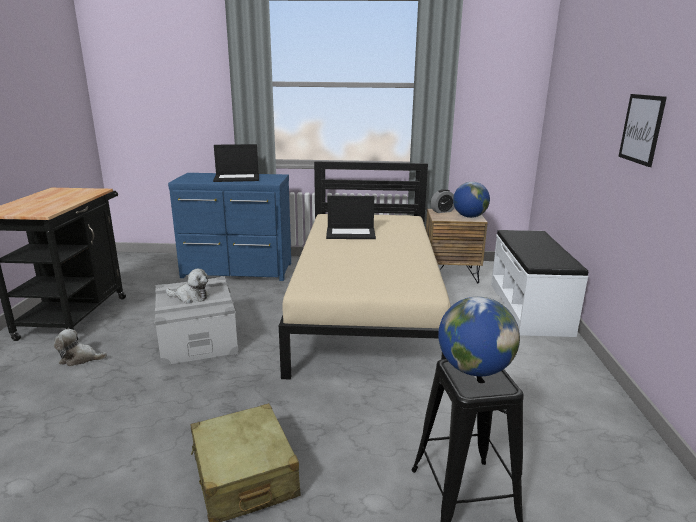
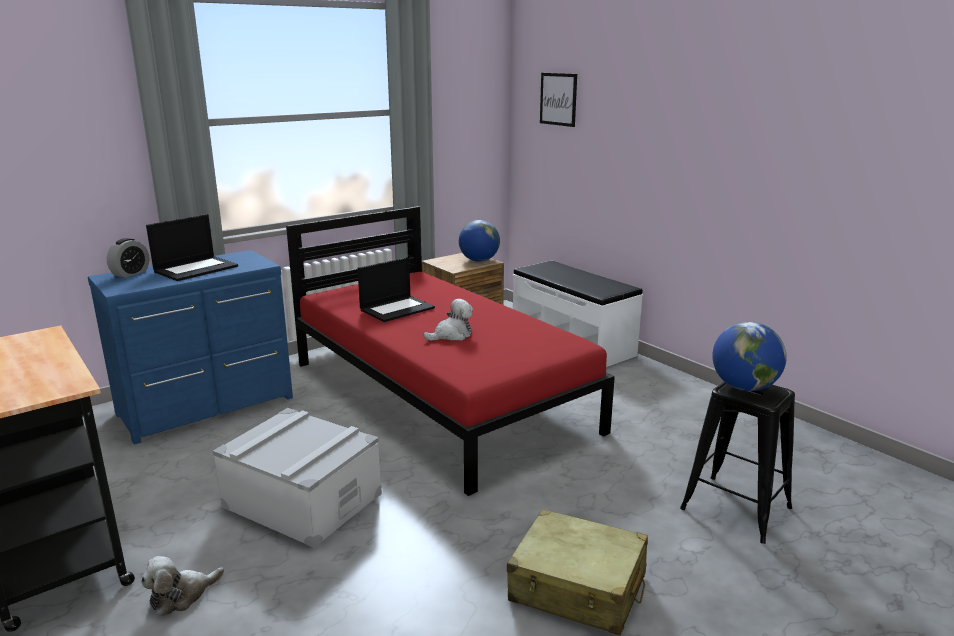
camera: 40 degrees left, 0 degrees up
(190, 297) = (295, 445): plush toy -> plush toy (451, 335)
(367, 310) = (440, 395): beige bed -> red bed
(442, 211) = (443, 260): alarm clock -> alarm clock (130, 273)
(641, 129) = (687, 152): picture -> picture (558, 99)

